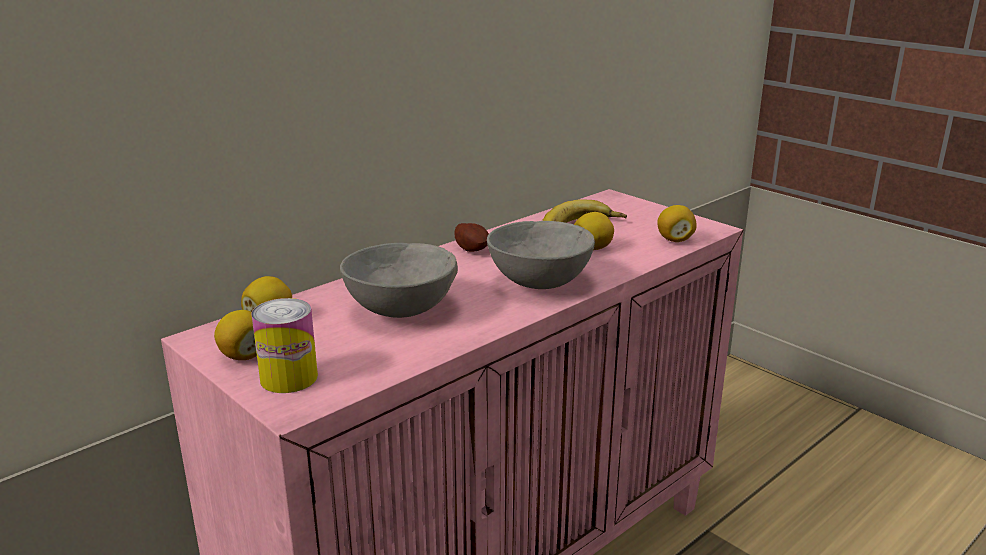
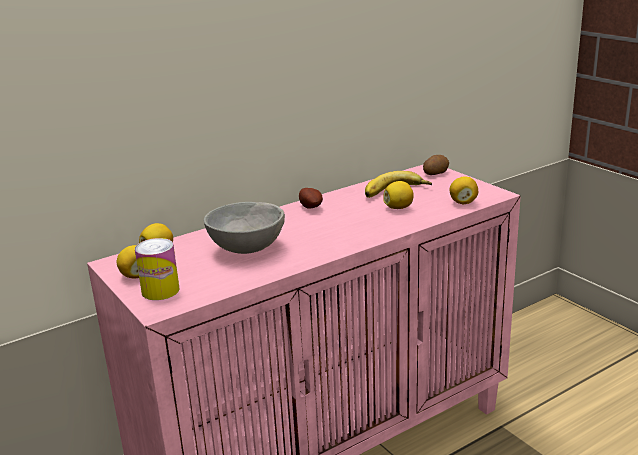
camera: 10 degrees right, 0 degrees up
(538, 283) = (348, 232): grey bowl -> none
(621, 203) = (435, 173): none -> potato

